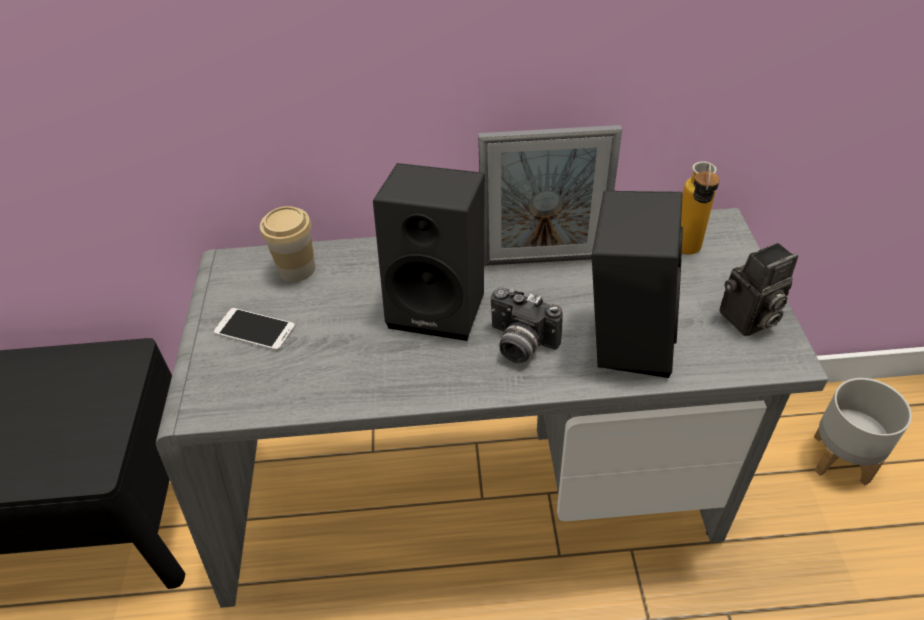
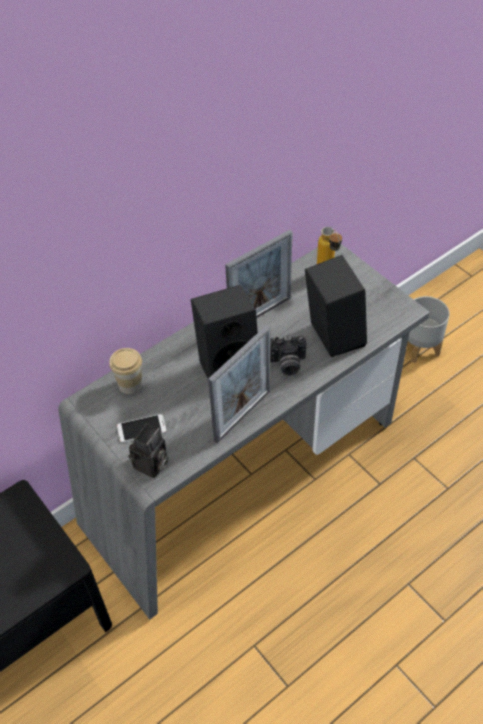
camera: 35 degrees left, 5 degrees up
(395, 383) = (242, 415): none -> picture frame
(747, 320) = (379, 299): camera -> camera (151, 466)

